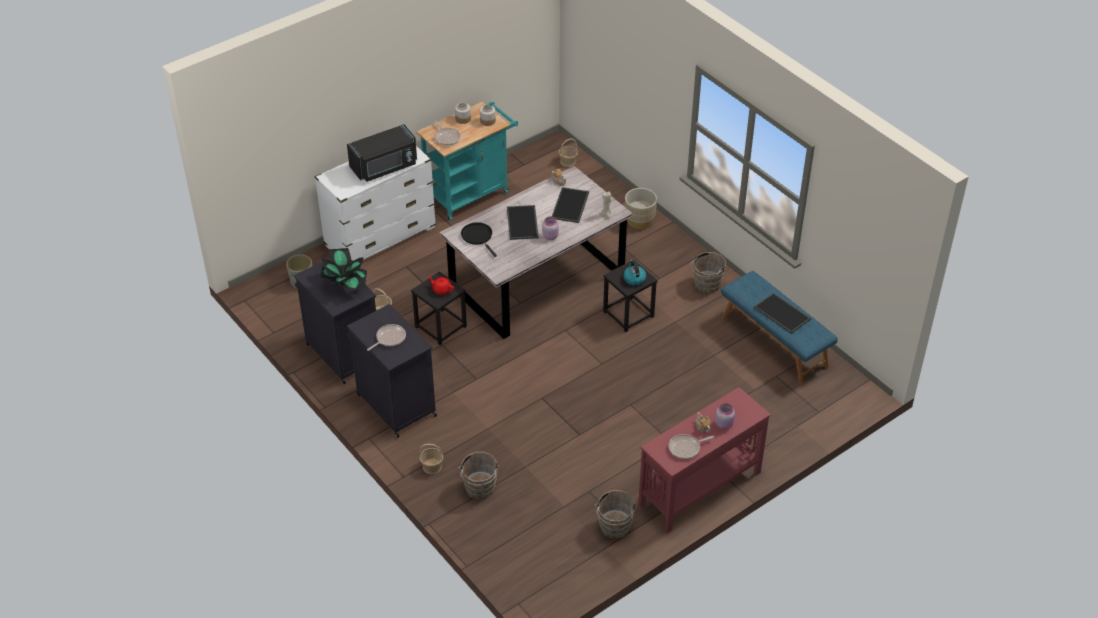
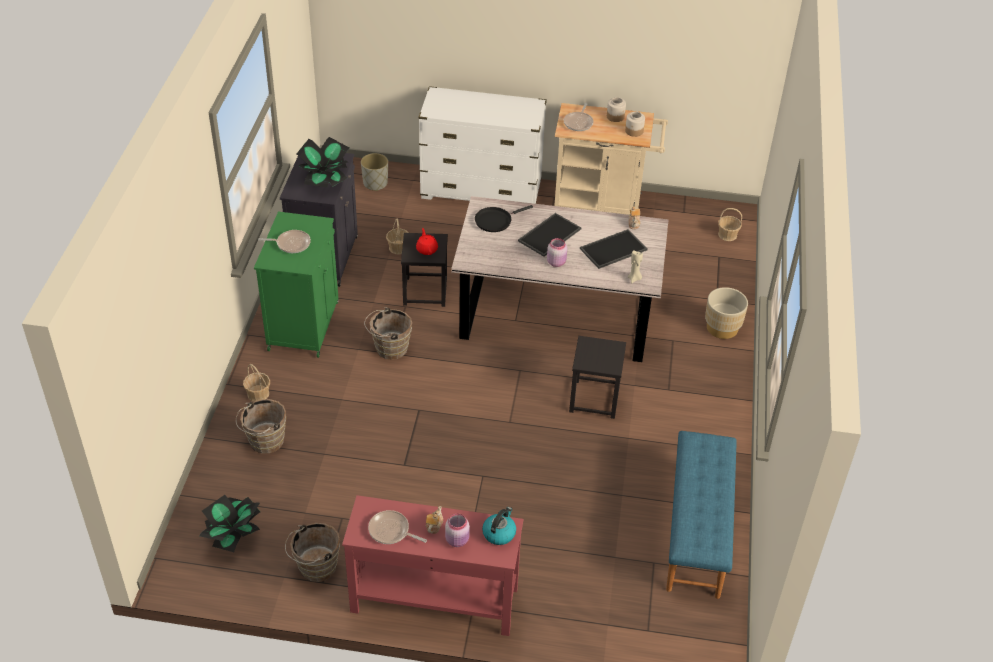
camera: 45 degrees right, 0 degrees up
(385, 167) = (492, 113): black microwave -> none
(395, 404) = (304, 324): black cabinet -> green cabinet
(471, 193) = (603, 205): turquoise cart -> beige cart
(478, 237) = (495, 221): black frying pan -> black frying pan turned 135 degrees counterclockwise
(543, 552) = (233, 535): none -> potted plant
(634, 279) = (600, 359): kettle -> kettle (499, 533)
(706, 286) = (703, 429): brown bucket -> brown bucket (389, 348)
(783, 313) = (704, 498): tray -> none

